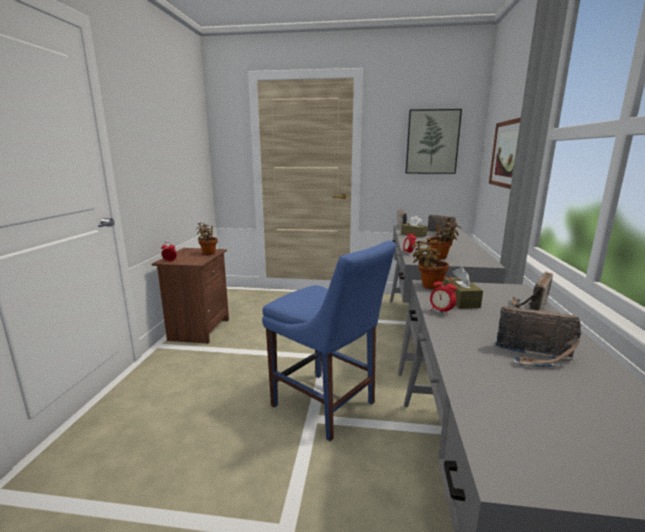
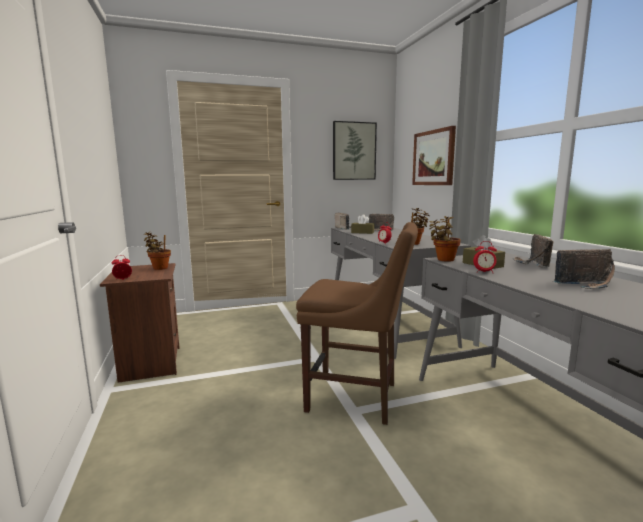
camera: 25 degrees left, 5 degrees down
(327, 406) = (357, 398): blue chair -> brown chair

